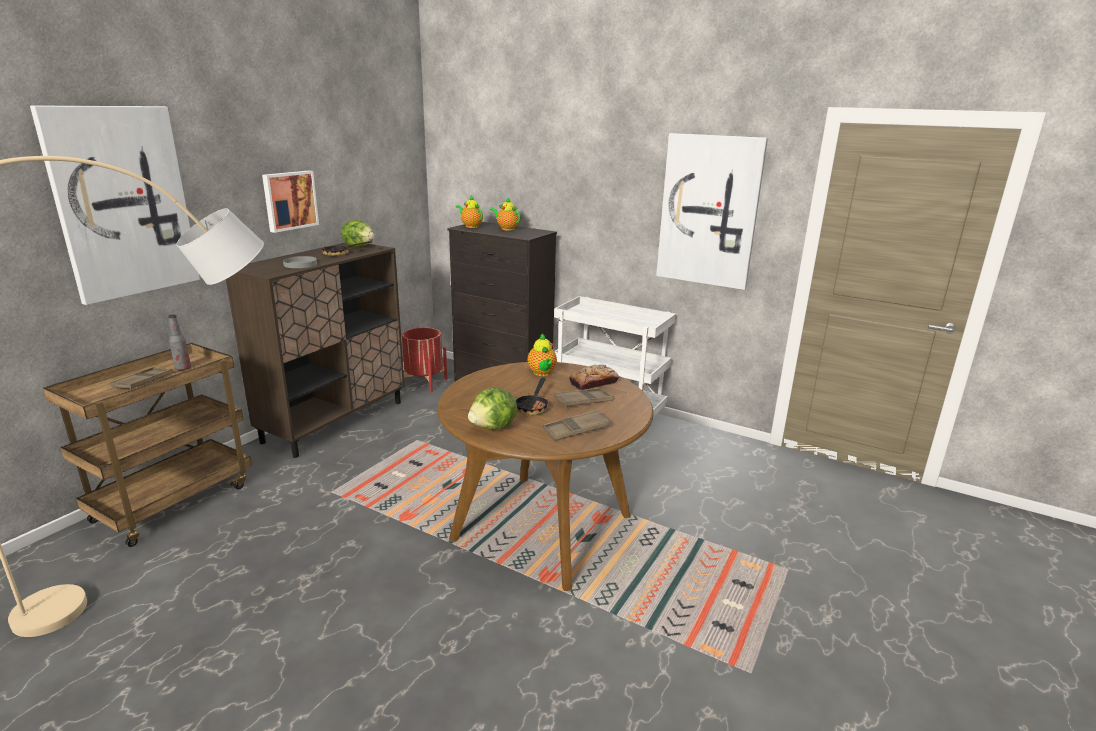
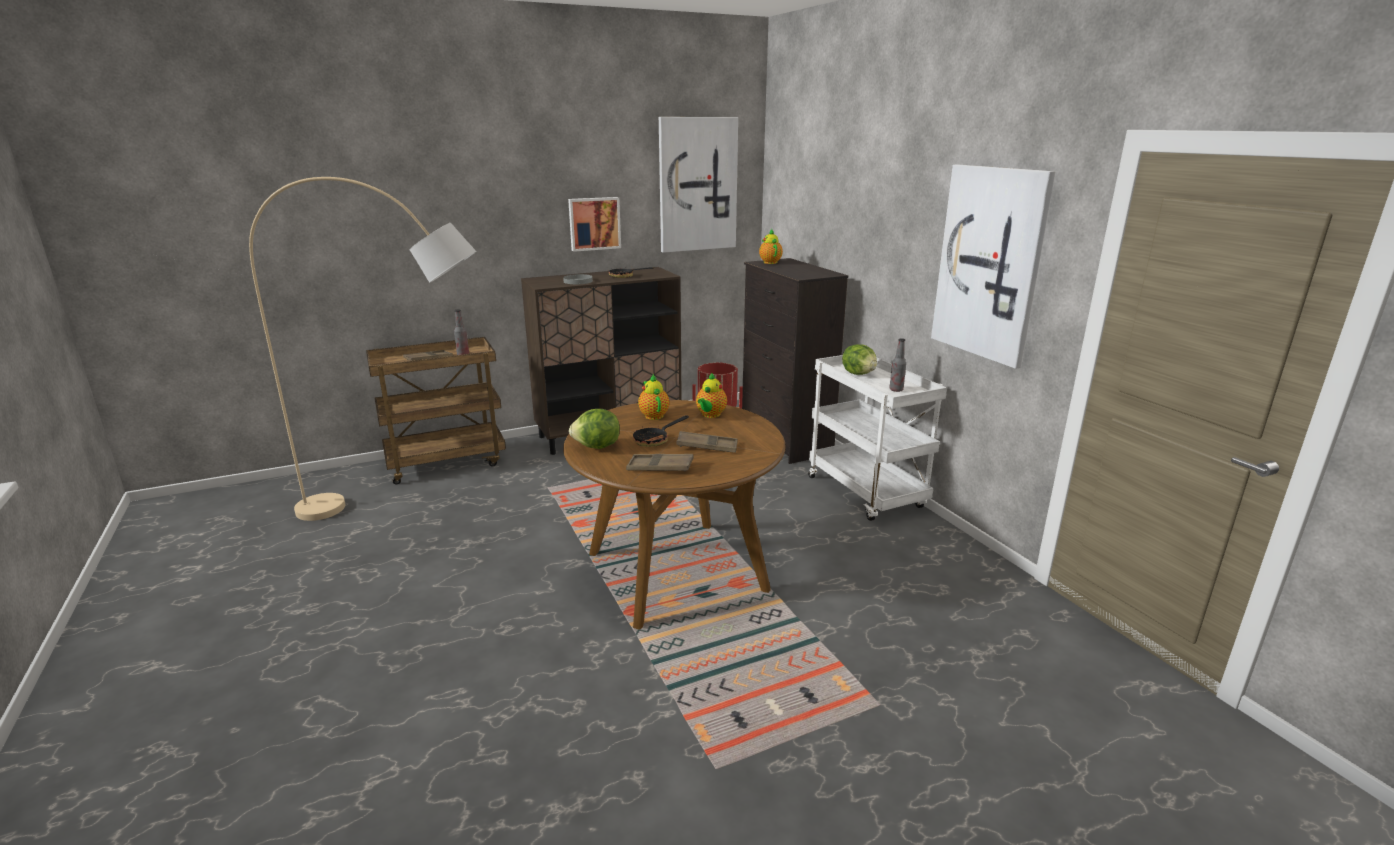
camera: 35 degrees right, 0 degrees up
(122, 203) = (442, 216): picture -> picture (697, 185)
(359, 246) = (652, 272): lettuce -> lettuce (859, 373)
(506, 229) = (800, 268): teapot -> teapot (653, 415)
(593, 383) = (744, 434): bread -> none
(637, 322) = (896, 390): none -> bottle

